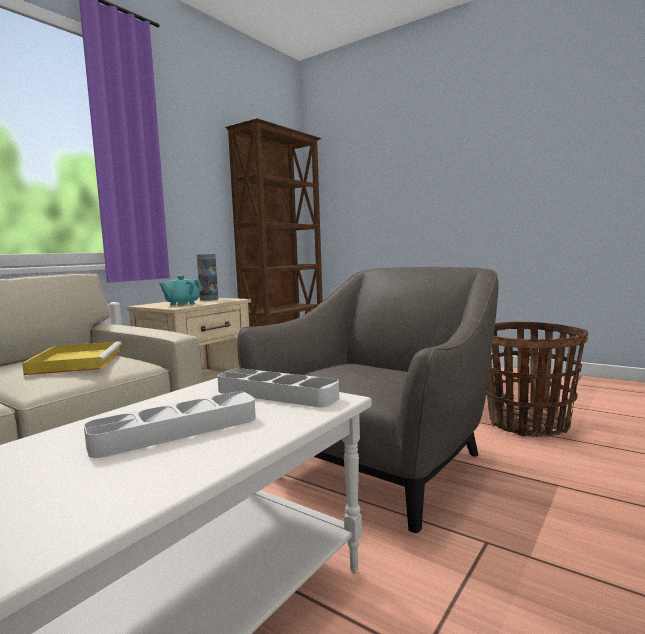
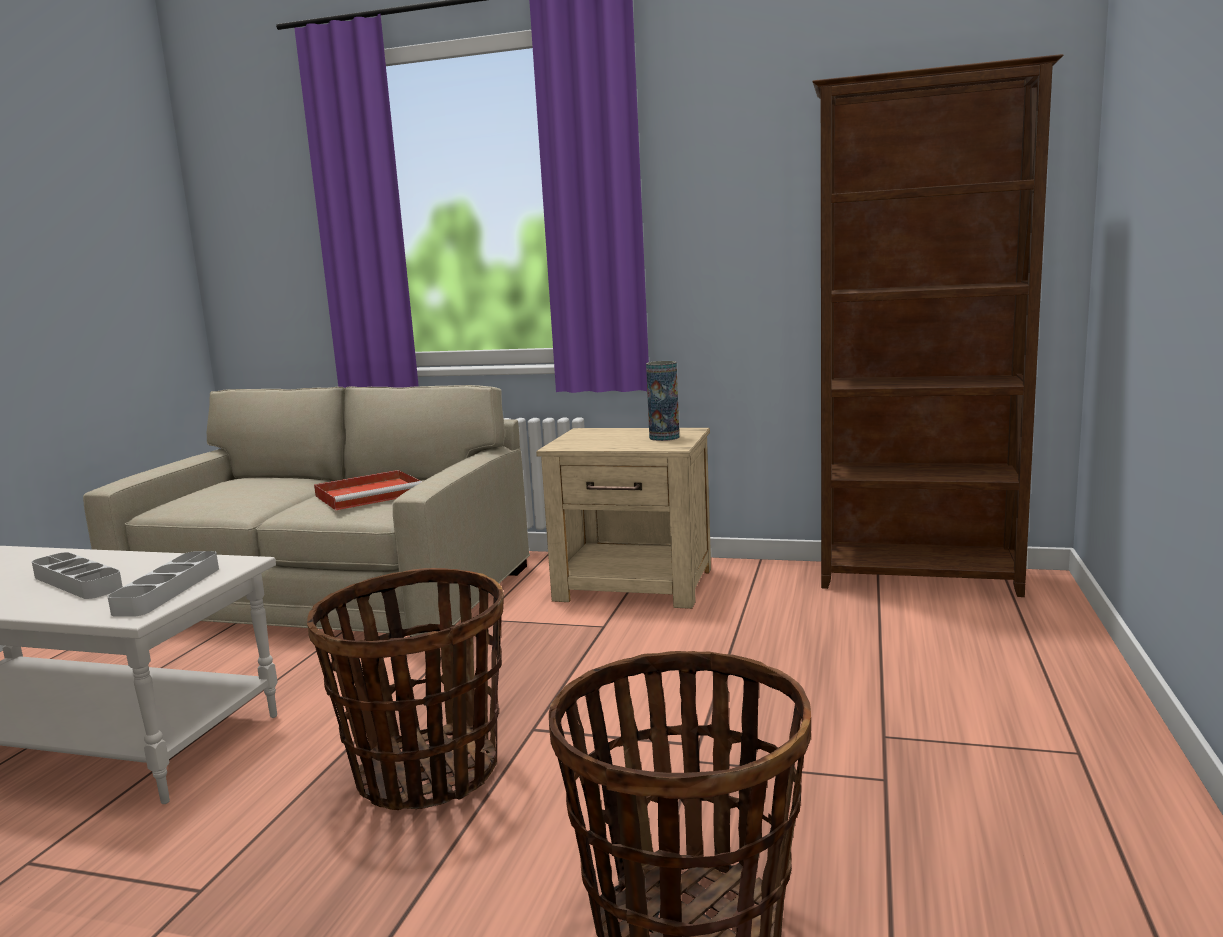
camera: 70 degrees right, 5 degrees up
(76, 361) = (371, 494): yellow tray -> red tray
(182, 304) = (598, 440): turquoise teapot -> none
(380, 464) = (425, 773): grey armchair -> basket

